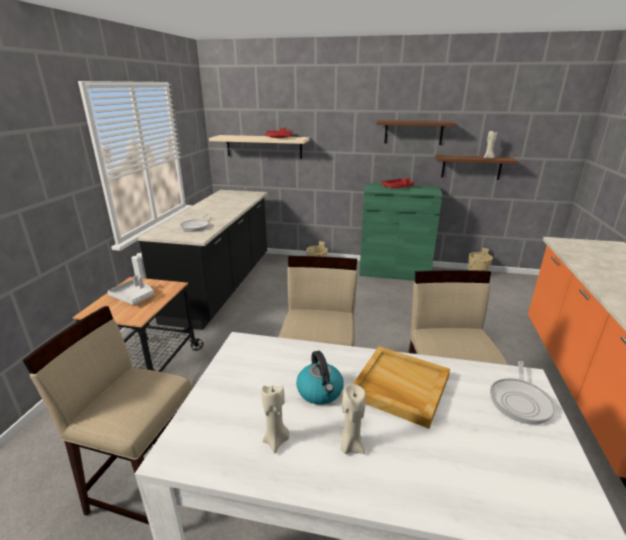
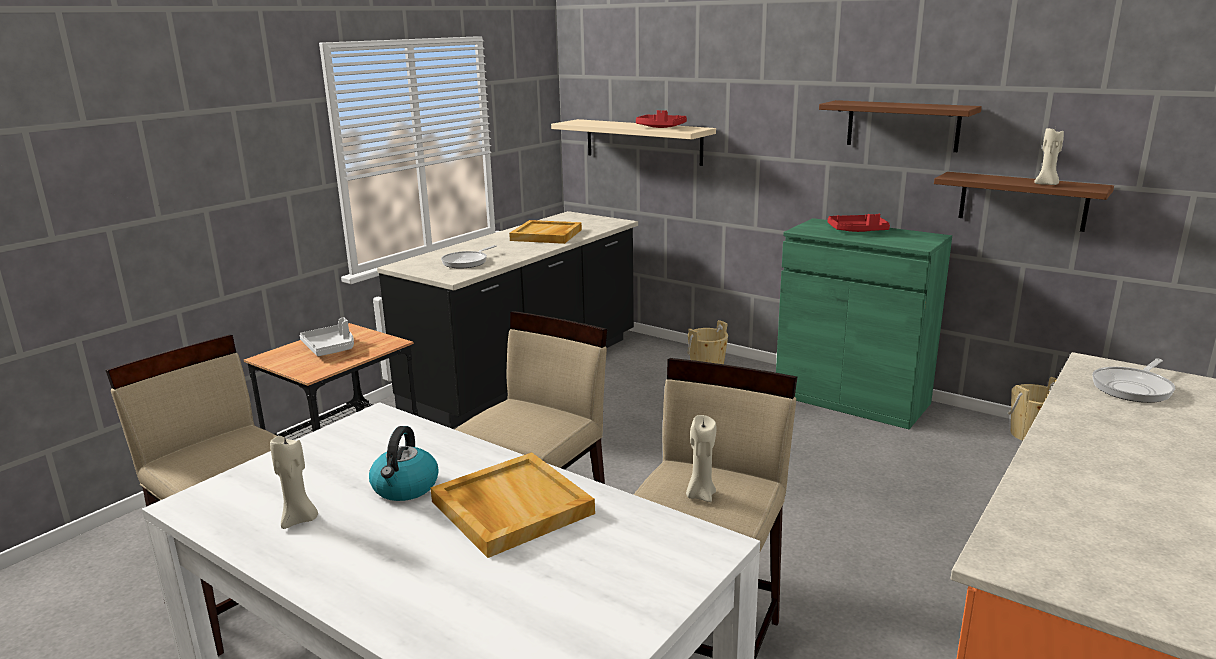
camera: 25 degrees right, 5 degrees down
(225, 205) = (546, 235): none -> beige tray
(350, 445) = (372, 546): beige candle -> beige candle (700, 495)
(520, 401) = (659, 565): frying pan -> frying pan (1133, 388)

